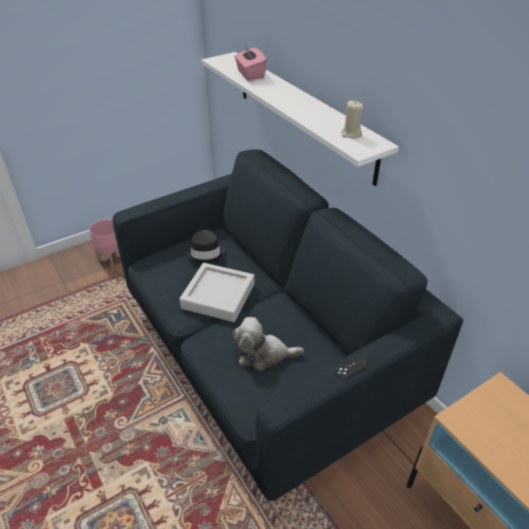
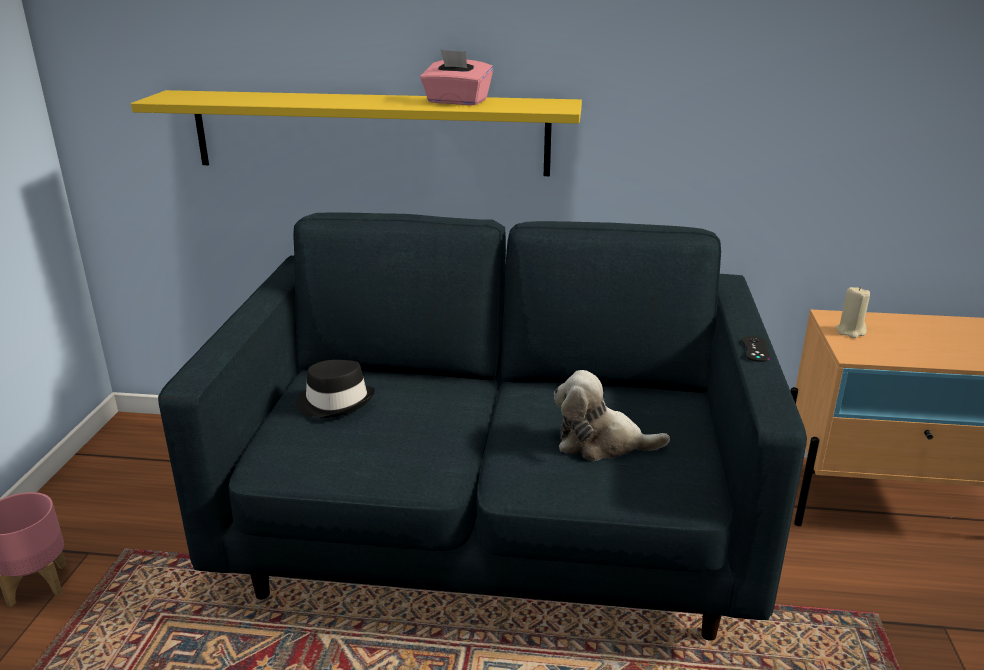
camera: 50 degrees left, 15 degrees down
(218, 296) = (441, 429): grey tray -> none
(250, 74) = (254, 98): pink tissue box -> pink tissue box (456, 102)
(263, 355) = (601, 443): plush toy -> plush toy turned 60 degrees clockwise
(302, 114) = (370, 133): white shelf -> yellow shelf
(351, 134) = (517, 103): beige candle -> beige candle (850, 331)

